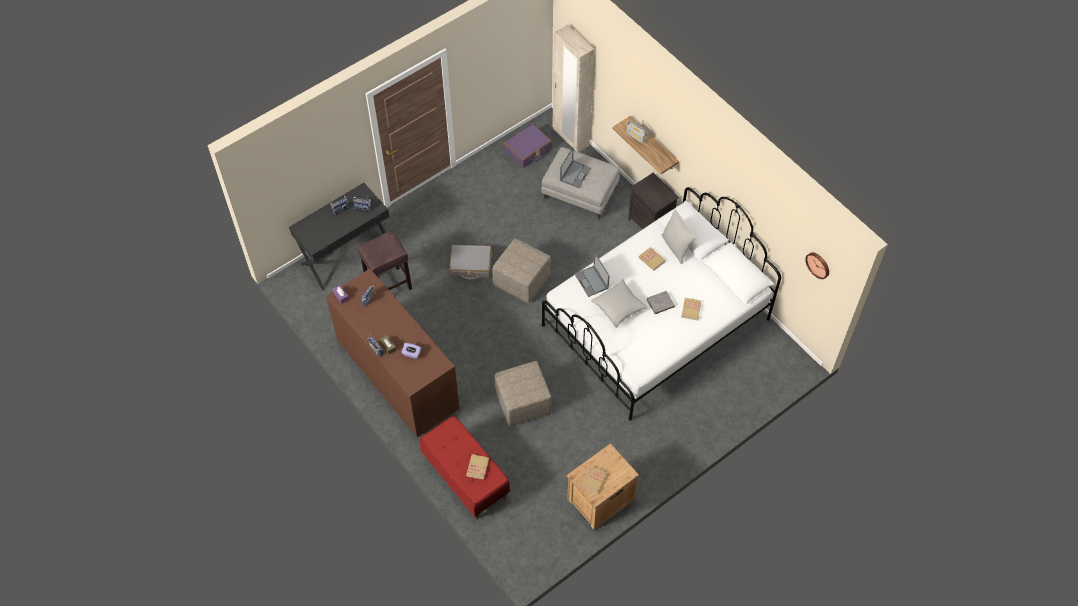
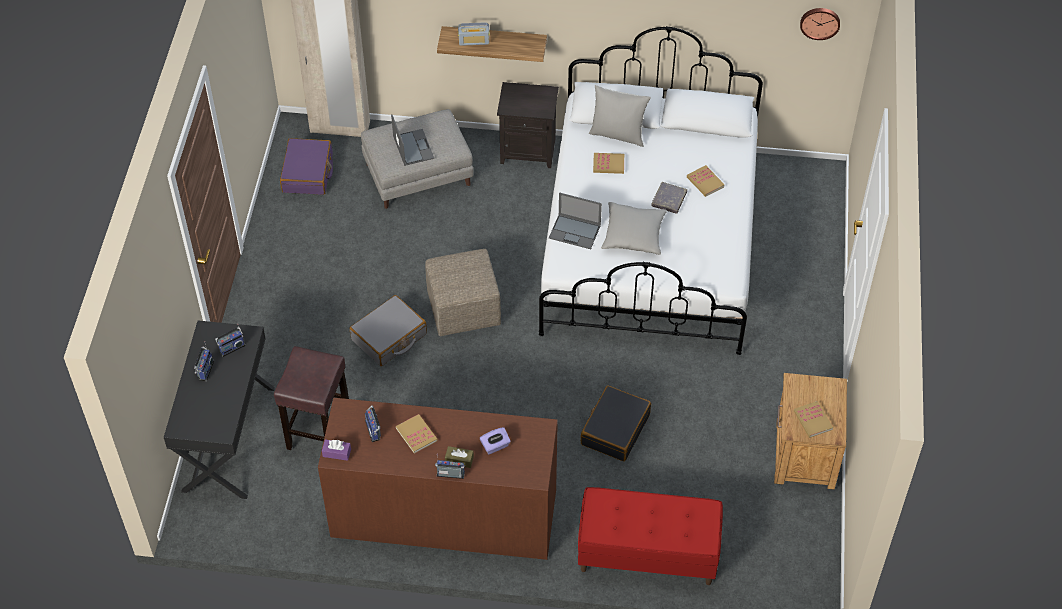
camera: 45 degrees left, 5 degrees down
(477, 467) = (676, 516): book -> book (416, 434)
(522, 403) = (615, 429): beige ottoman -> black suitcase

